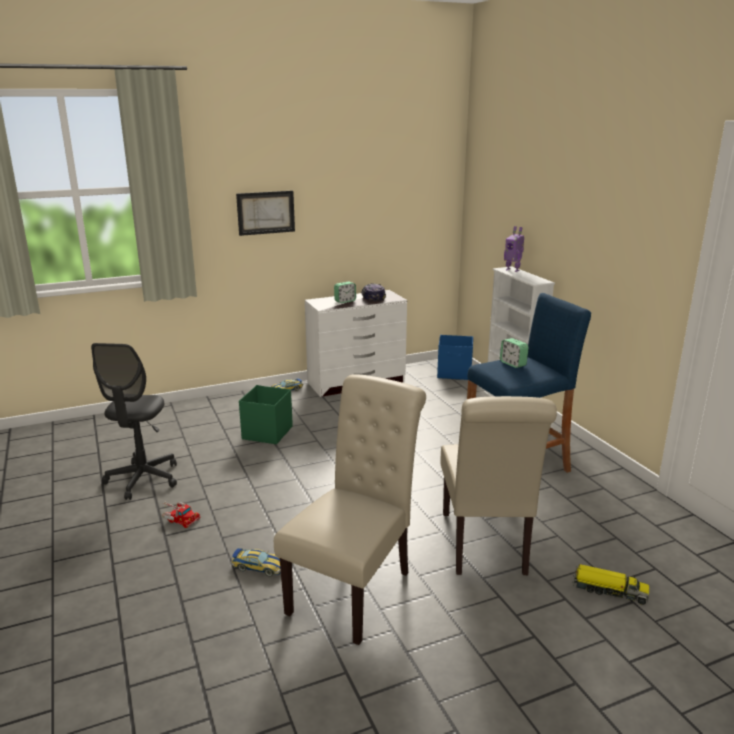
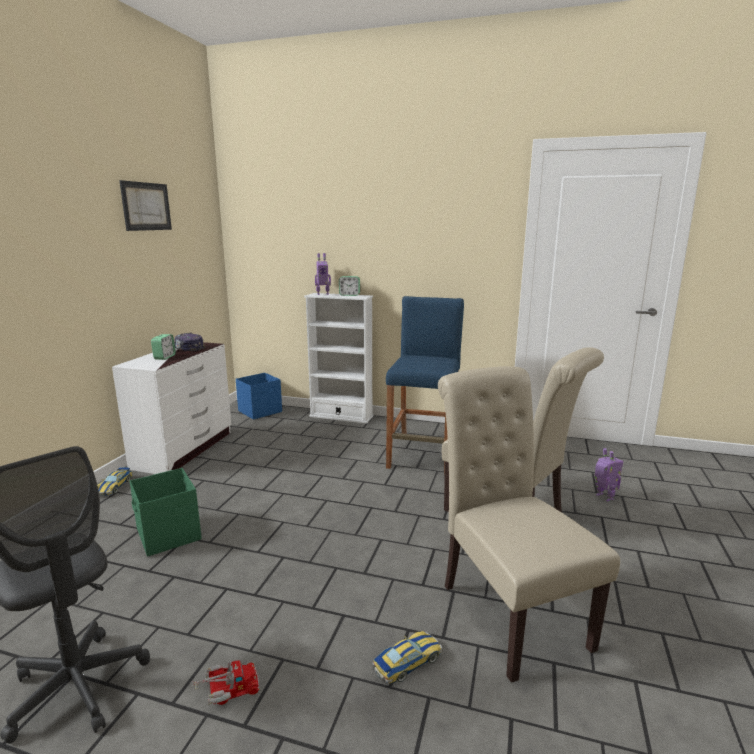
camera: 50 degrees left, 5 degrees down
(266, 212) = (49, 256): picture -> picture (146, 206)
(513, 364) = (417, 360): alarm clock -> alarm clock (349, 295)
(609, 590) = (604, 497): toy truck -> toy robot

